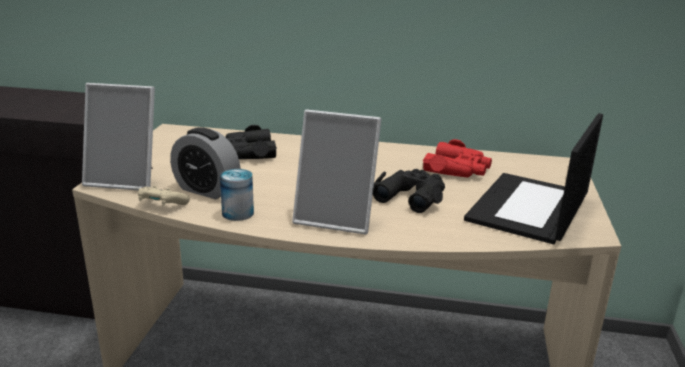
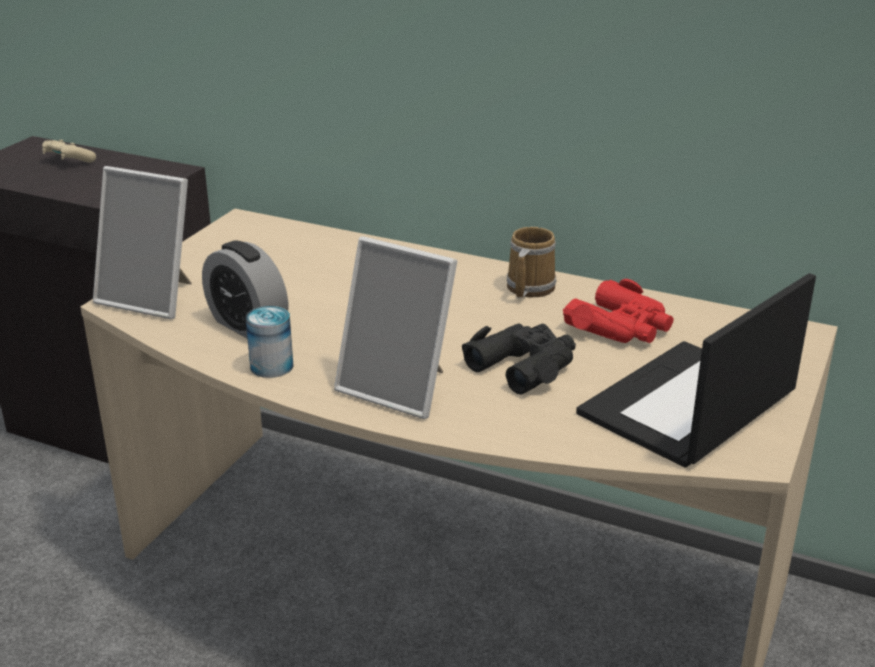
camera: 15 degrees right, 5 degrees up
(162, 205) = (181, 343): beige game controller -> beige game controller (68, 161)
(246, 153) = (327, 269): black binoculars -> none
(385, 153) = (528, 288): none -> mug

